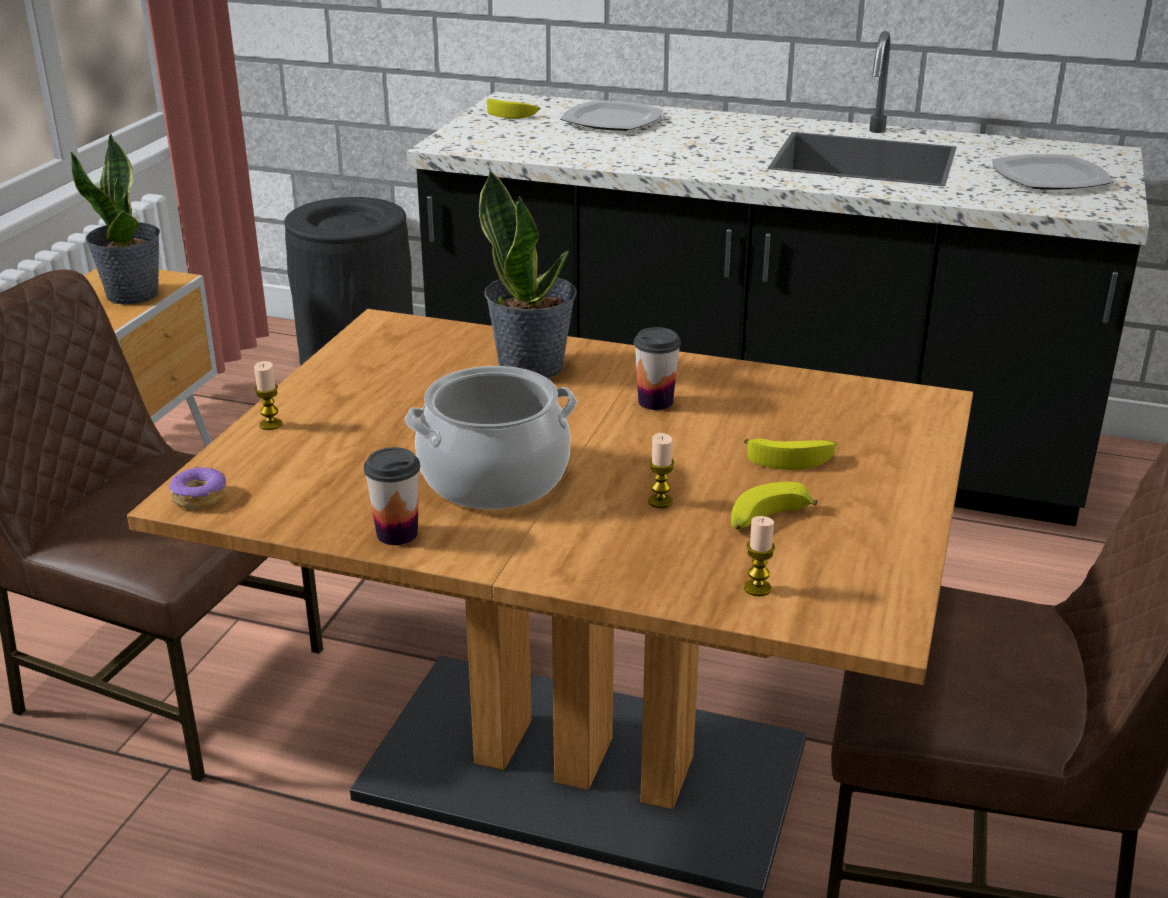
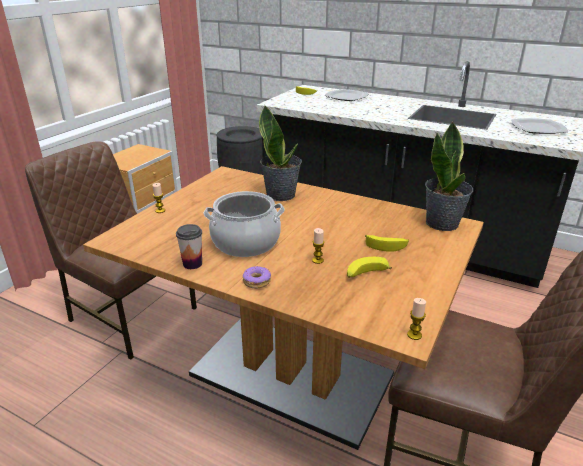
camera: 10 degrees right, 0 degrees up
(133, 294) = (142, 156): potted plant -> potted plant (442, 223)
(199, 497) = (116, 239): donut -> donut (256, 281)
(655, 402) = (331, 214): cup -> none
(757, 588) = (351, 308): candle -> candle (414, 335)

